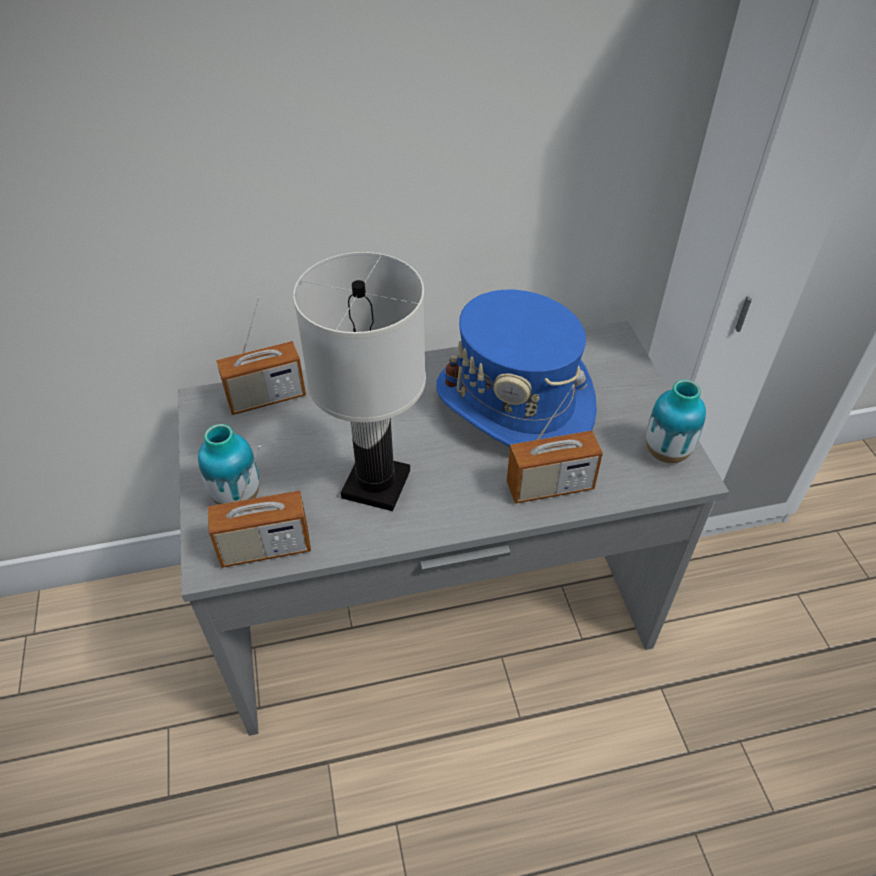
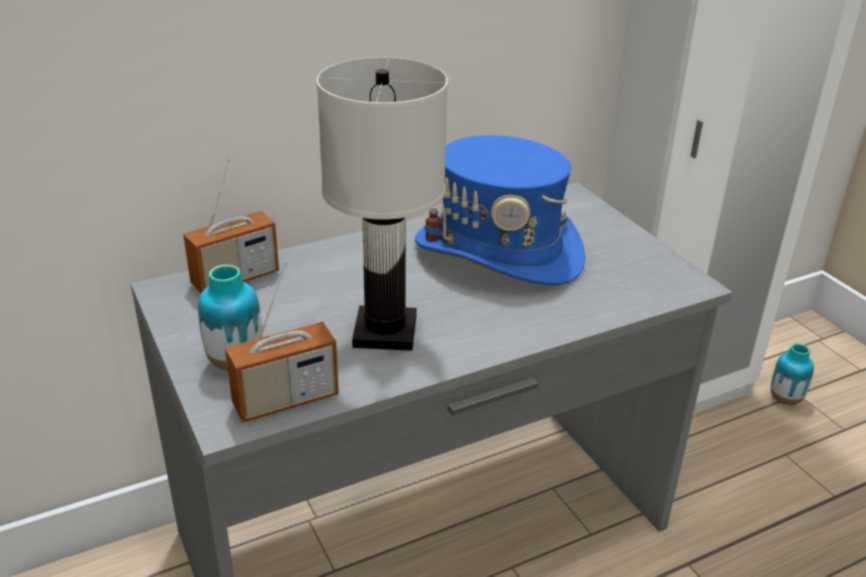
camera: 15 degrees left, 15 degrees down
(550, 486) = (563, 310): radio -> none
(666, 452) = (661, 271): vase -> vase (785, 399)

